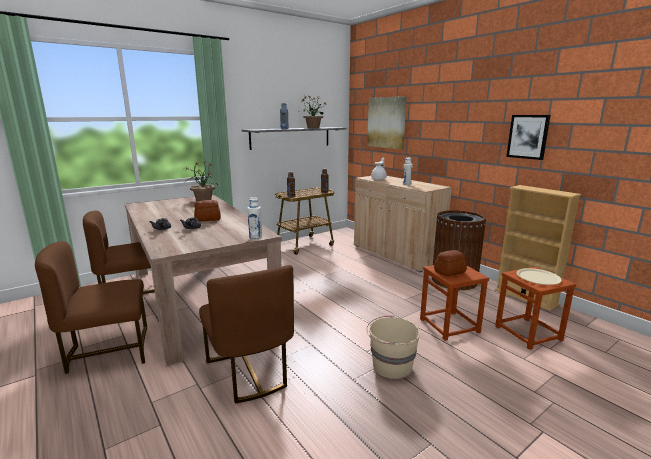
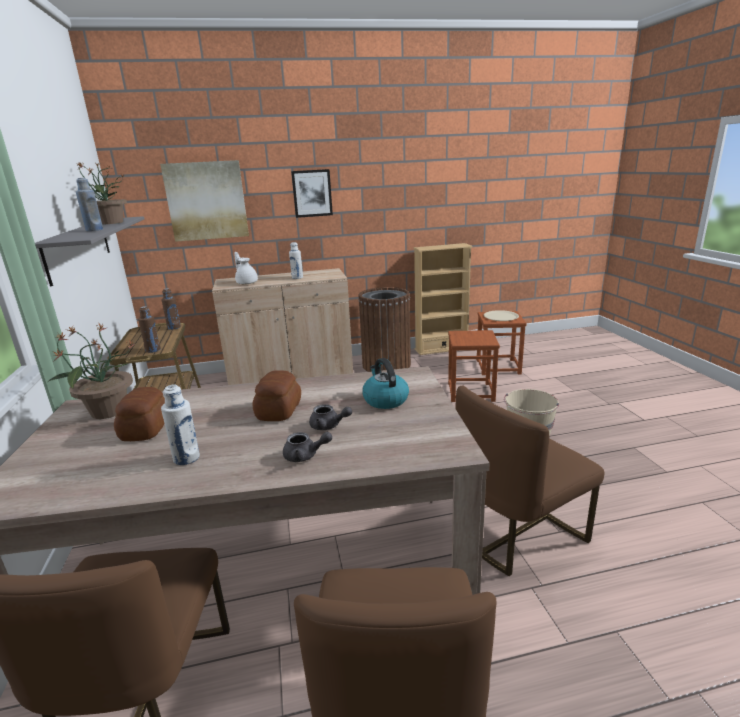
camera: 65 degrees left, 5 degrees up
(224, 233) = (385, 400): none -> kettle
(250, 372) = (516, 533): brown chair -> brown chair turned 150 degrees clockwise
(255, 237) = (420, 380): white bottle -> white bottle (186, 458)
(449, 272) = (472, 339): bread -> bread (145, 429)
(528, 136) = (411, 198): picture -> picture (312, 193)

